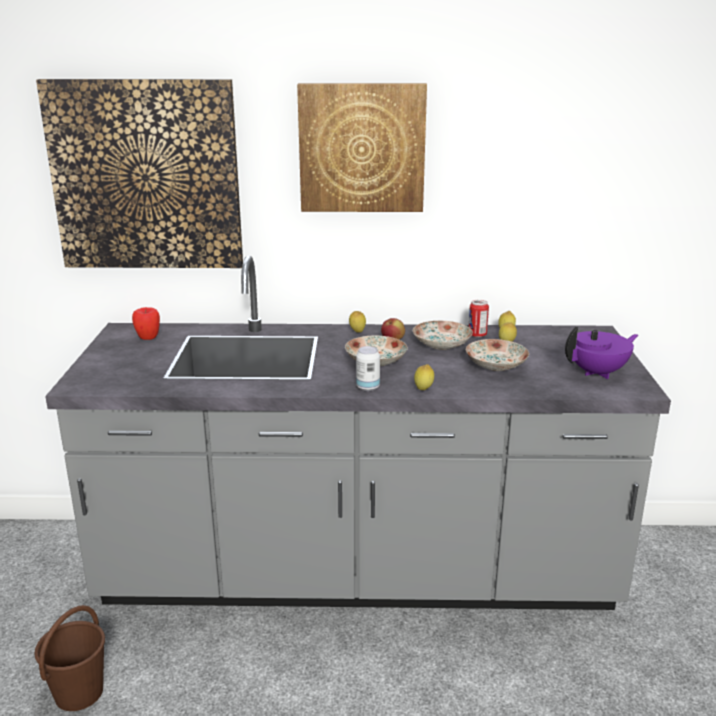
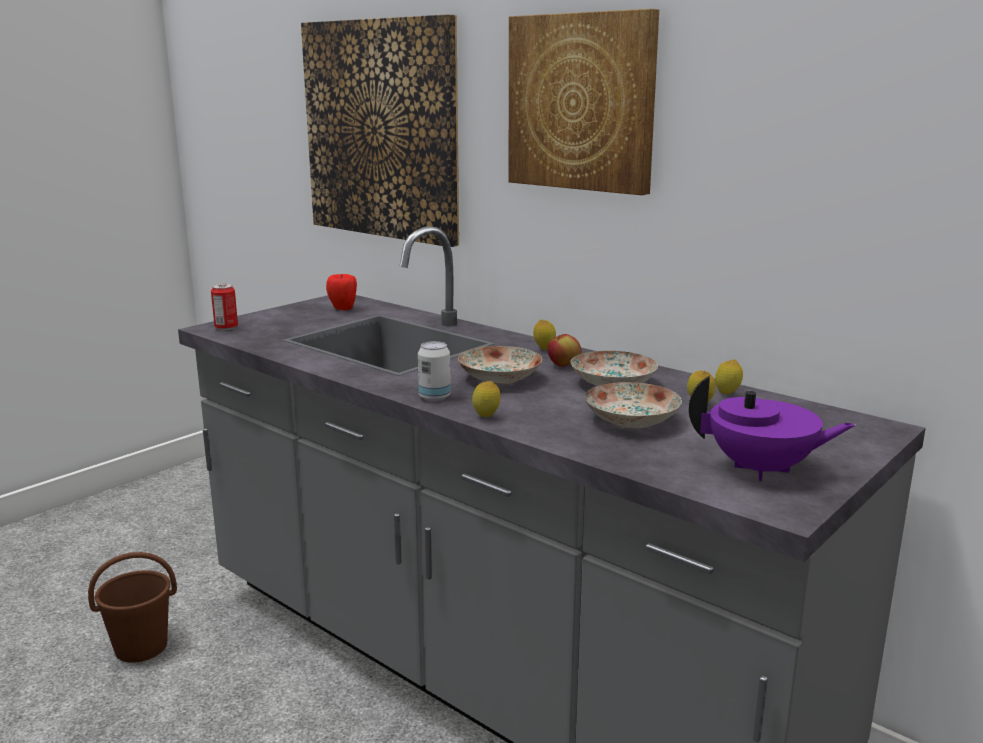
camera: 40 degrees right, 5 degrees down
(477, 335) = (682, 386): can -> can (226, 328)

